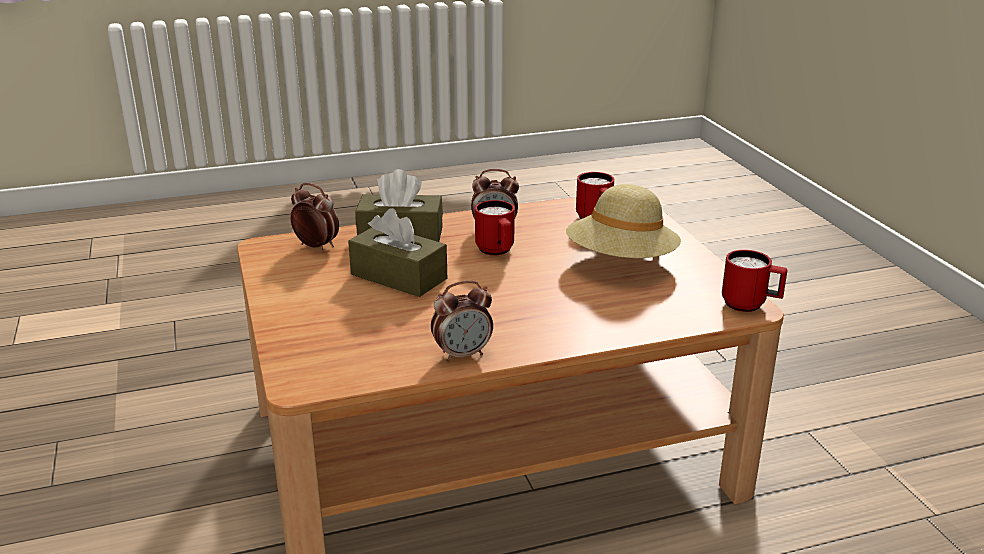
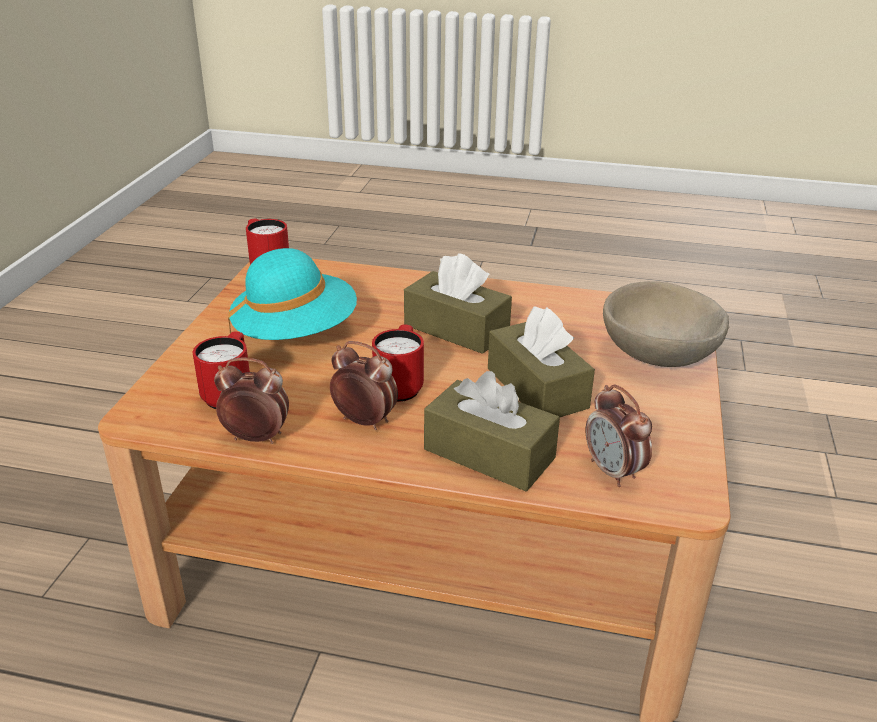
camera: 150 degrees left, 5 degrees up
(312, 328) = (657, 355): none -> beige bowl
(463, 354) = (536, 297): alarm clock -> alarm clock (256, 437)
(504, 301) = (456, 329): none -> brown tissue box
(621, 261) = (295, 333): beige hat -> turquoise hat

